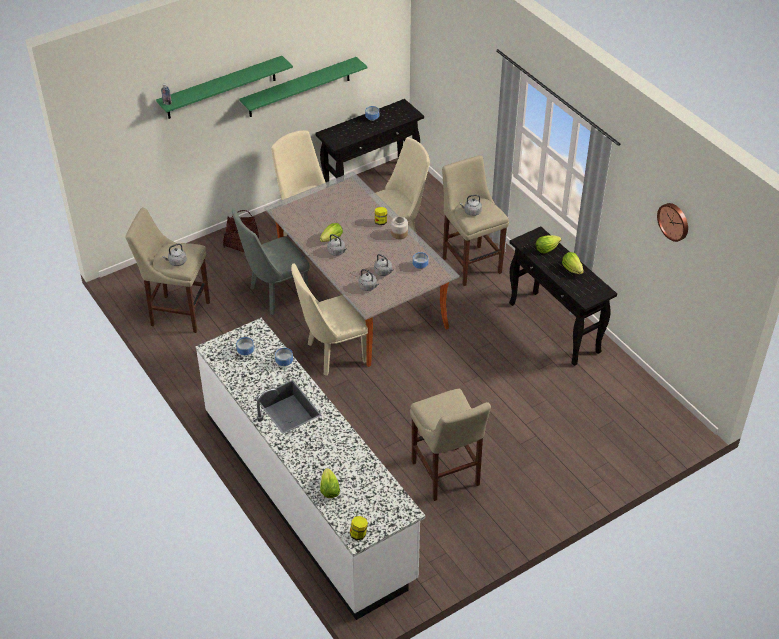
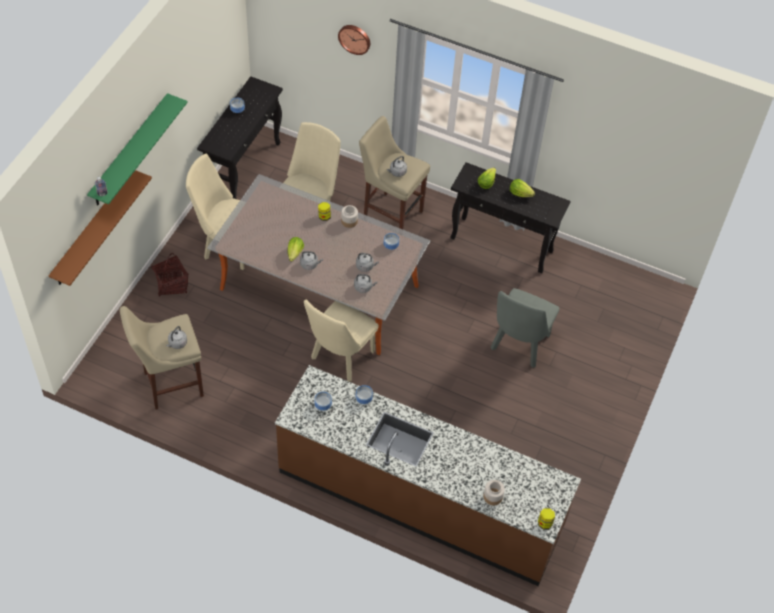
camera: 35 degrees left, 10 degrees up
(159, 139) = (93, 229): none -> brown shelf
(274, 295) = (245, 324): grey chair -> grey chair (518, 346)
(299, 87) = (180, 114): green shelf -> none
(308, 495) = (420, 499): white counter -> brown counter
(329, 490) = (493, 497): lettuce -> jar
(446, 476) = (515, 424): beige stool -> none
(674, 221) = (627, 130): wall clock -> wall clock (355, 38)

